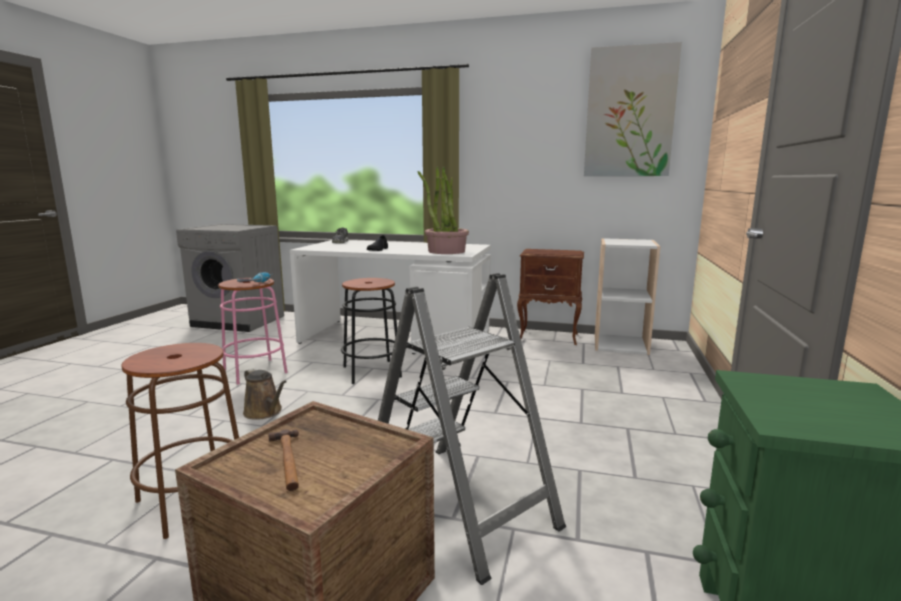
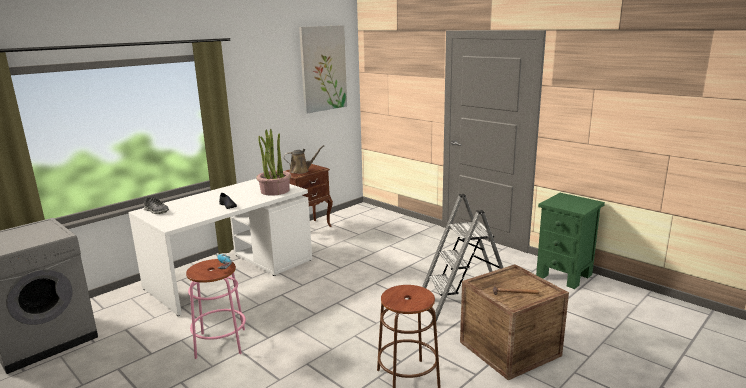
camera: 60 degrees left, 5 degrees up
(265, 412) = (311, 346): brown watering can -> brown watering can (301, 171)
(371, 371) = (288, 296): black stool -> none
(621, 344) = (346, 216): bookcase -> none

